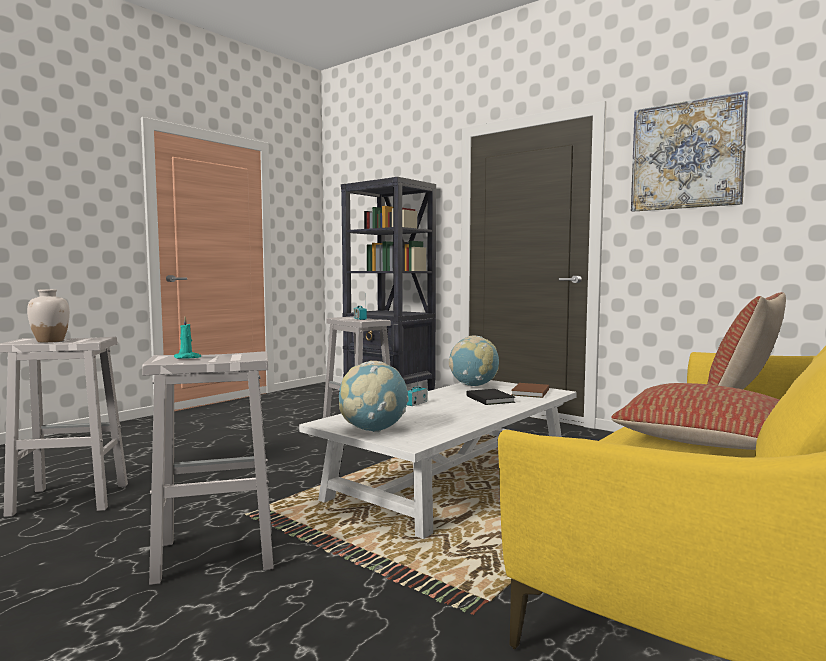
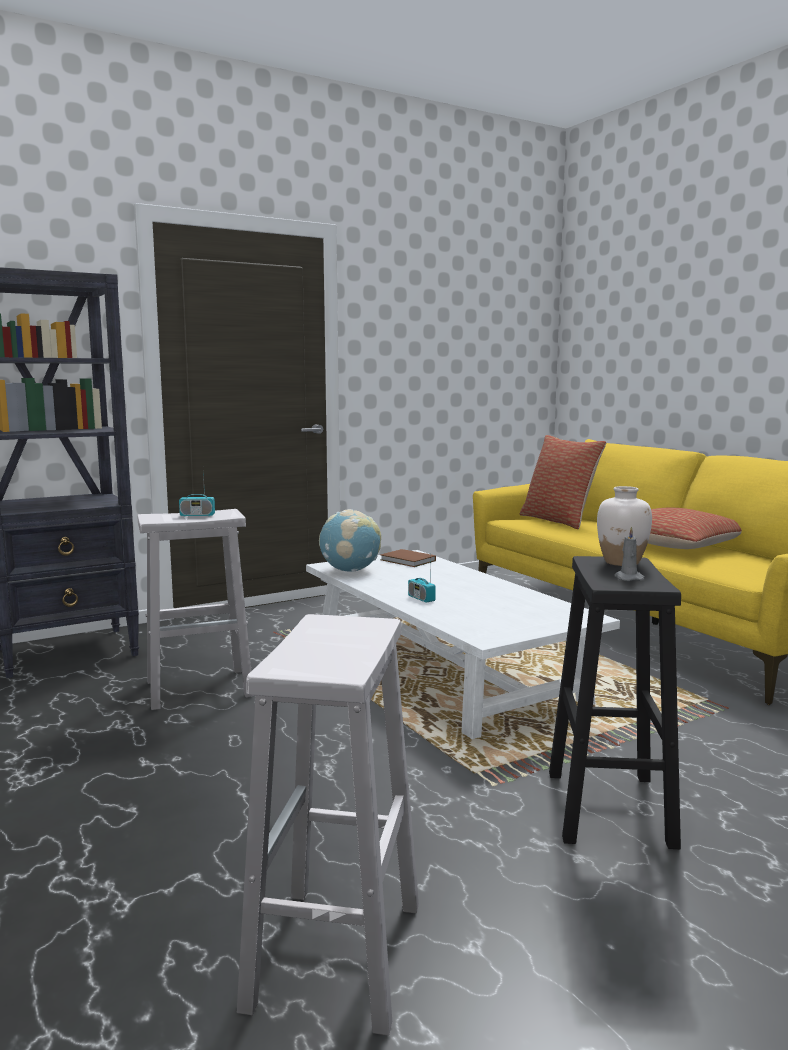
camera: 70 degrees left, 5 degrees up
(50, 341) = (345, 650): white vase -> white vase (622, 562)
(187, 358) = (627, 578): turquoise candle -> grey candle
(213, 556) = (610, 809): white stool -> black stool
(373, 430) = (530, 624): globe -> none
(490, 398) = (423, 574): black book -> none
(687, 155) = (411, 303): picture -> none

